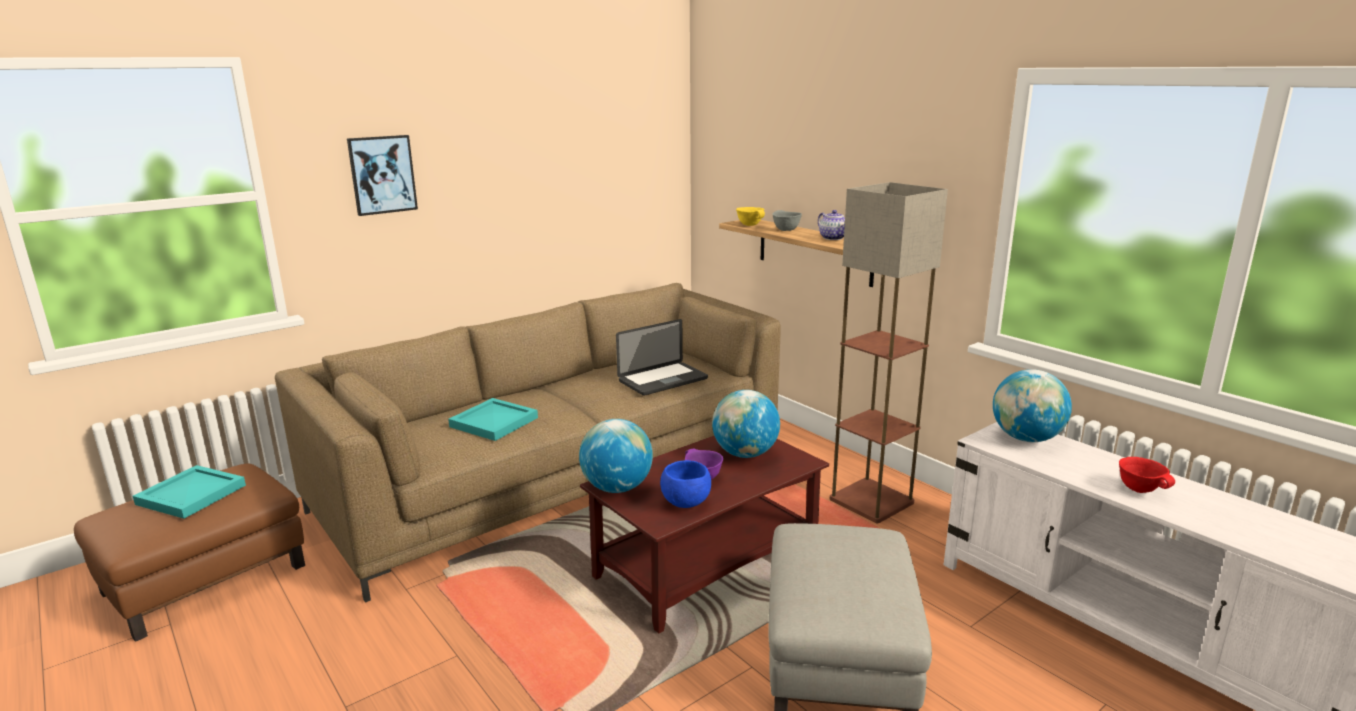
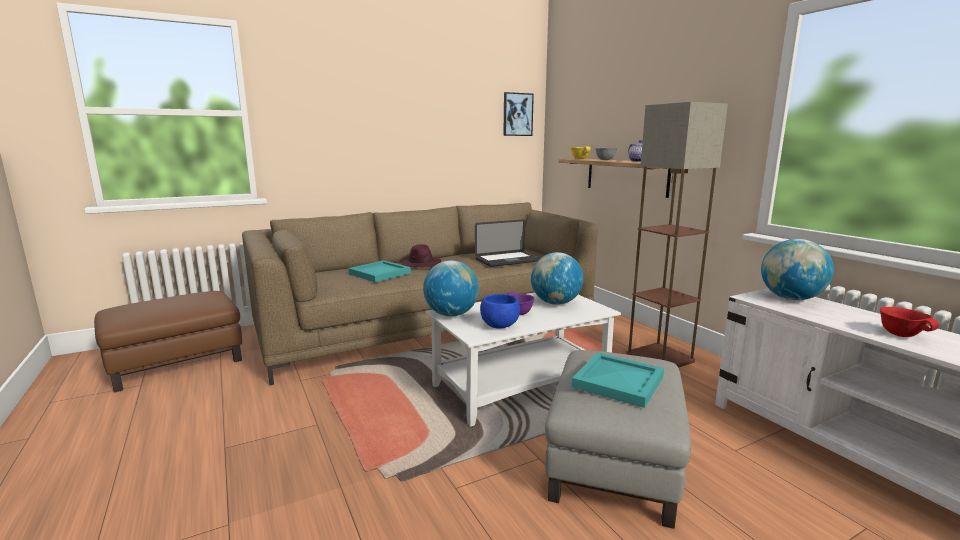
camera: 10 degrees right, 5 degrees down
(191, 494) = (171, 300): turquoise tray -> turquoise tray (617, 381)
(382, 174) = (327, 109): picture -> picture (517, 114)
(546, 398) = (421, 265): none -> purple hat
(708, 563) = (522, 385): brown coffee table -> white coffee table

